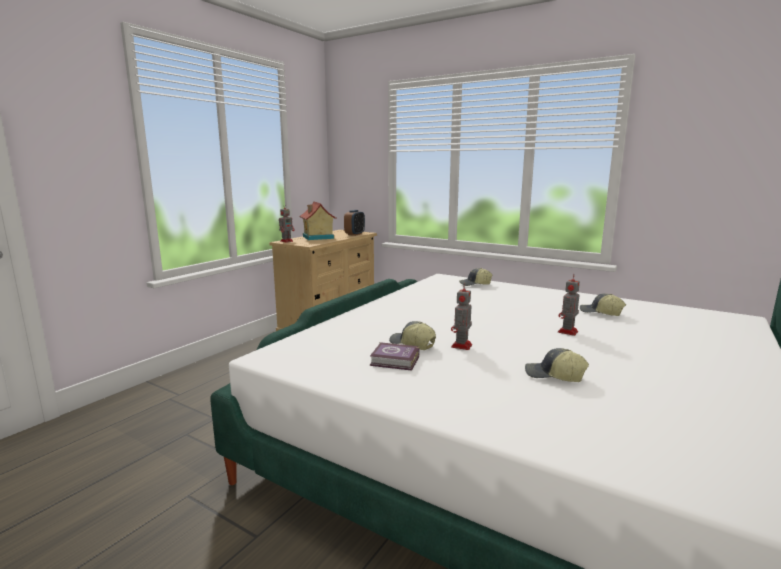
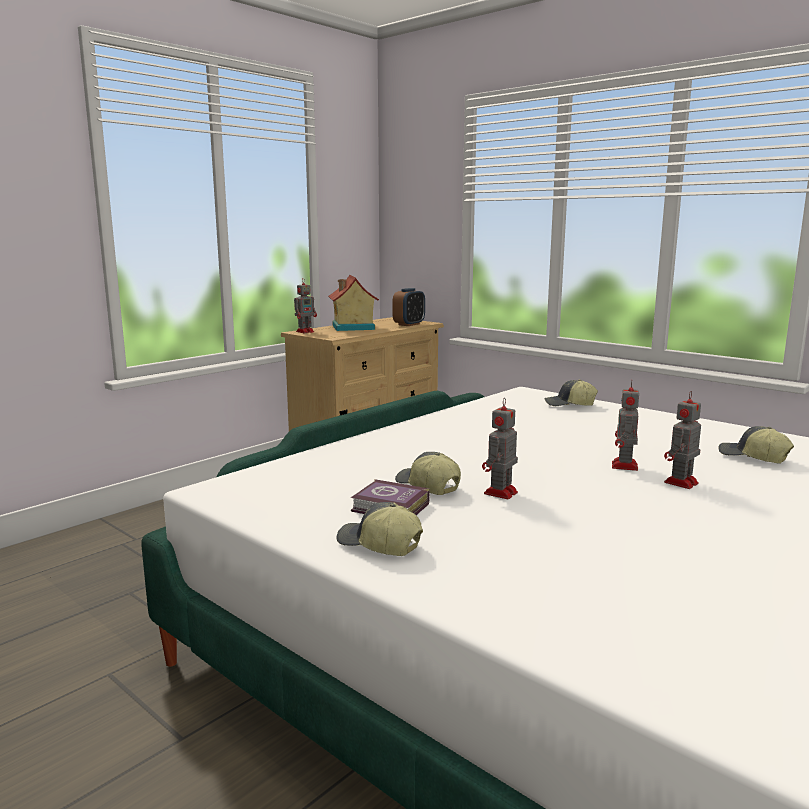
camera: 10 degrees right, 0 degrees up
(529, 323) = (624, 466): none -> toy robot
(553, 376) = (621, 547): cap -> cap (378, 545)

